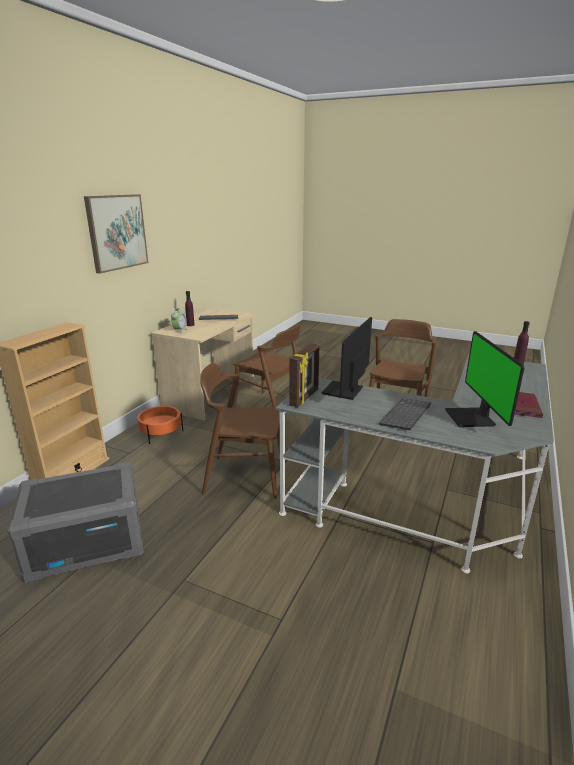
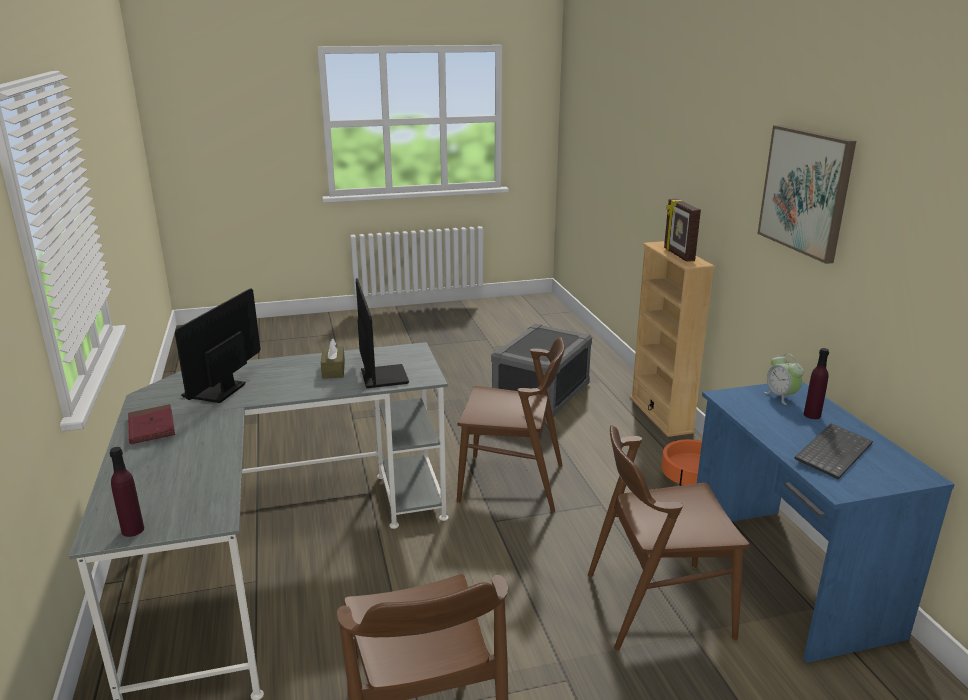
camera: 140 degrees right, 0 degrees up
(211, 396) = (787, 578): beige desk -> blue desk
(244, 476) = (512, 483): brown chair -> brown chair turned 45 degrees clockwise
(305, 398) = (413, 357): picture frame -> picture frame (678, 255)
(371, 407) = (333, 369): none -> brown tissue box
(406, 416) = (290, 372): keyboard -> none
(472, 418) = (216, 391): monitor -> monitor turned 120 degrees counterclockwise

